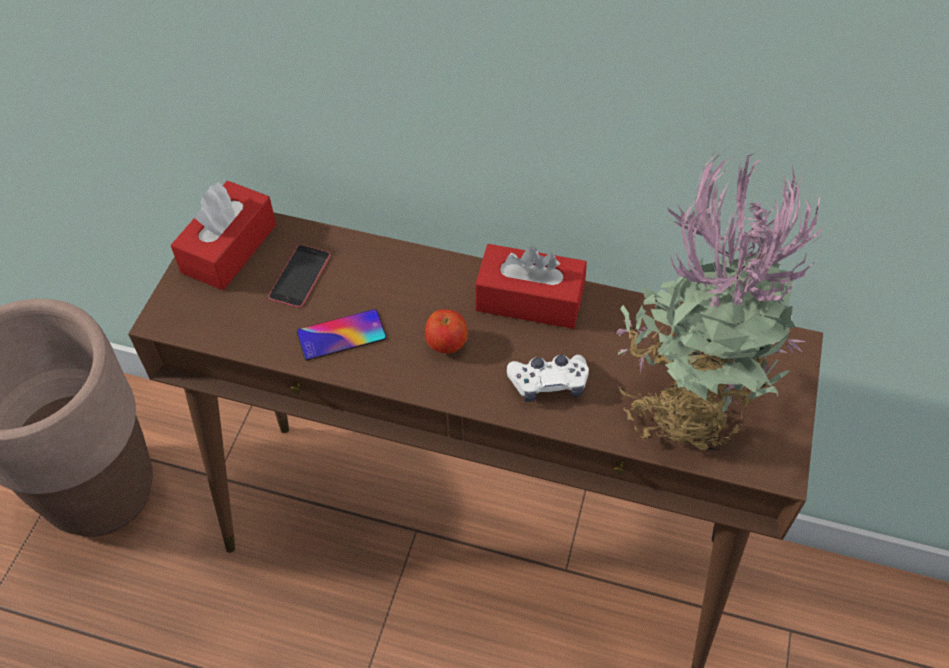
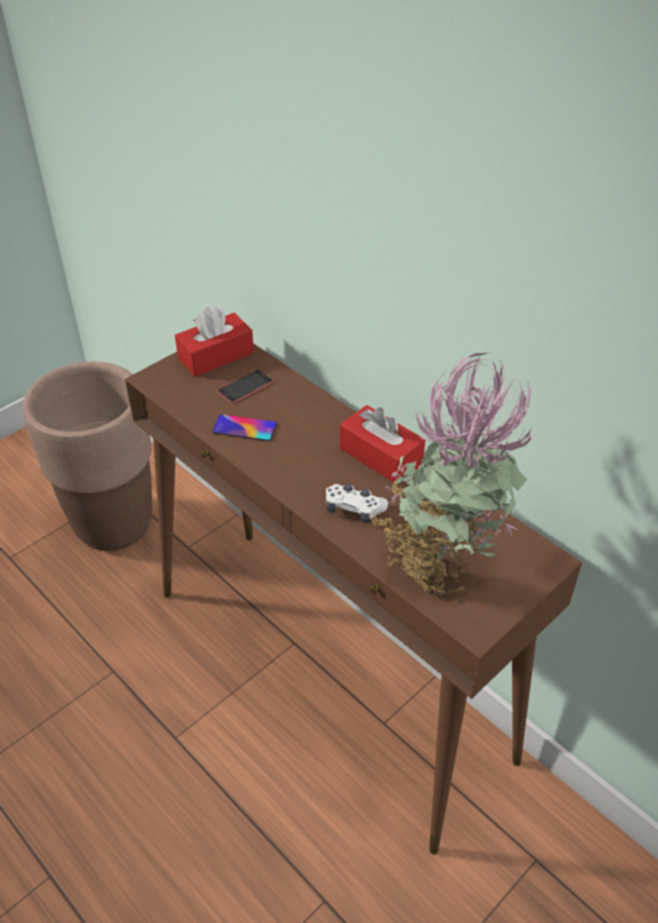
camera: 30 degrees right, 10 degrees down
(446, 344) = (305, 459): apple -> none

